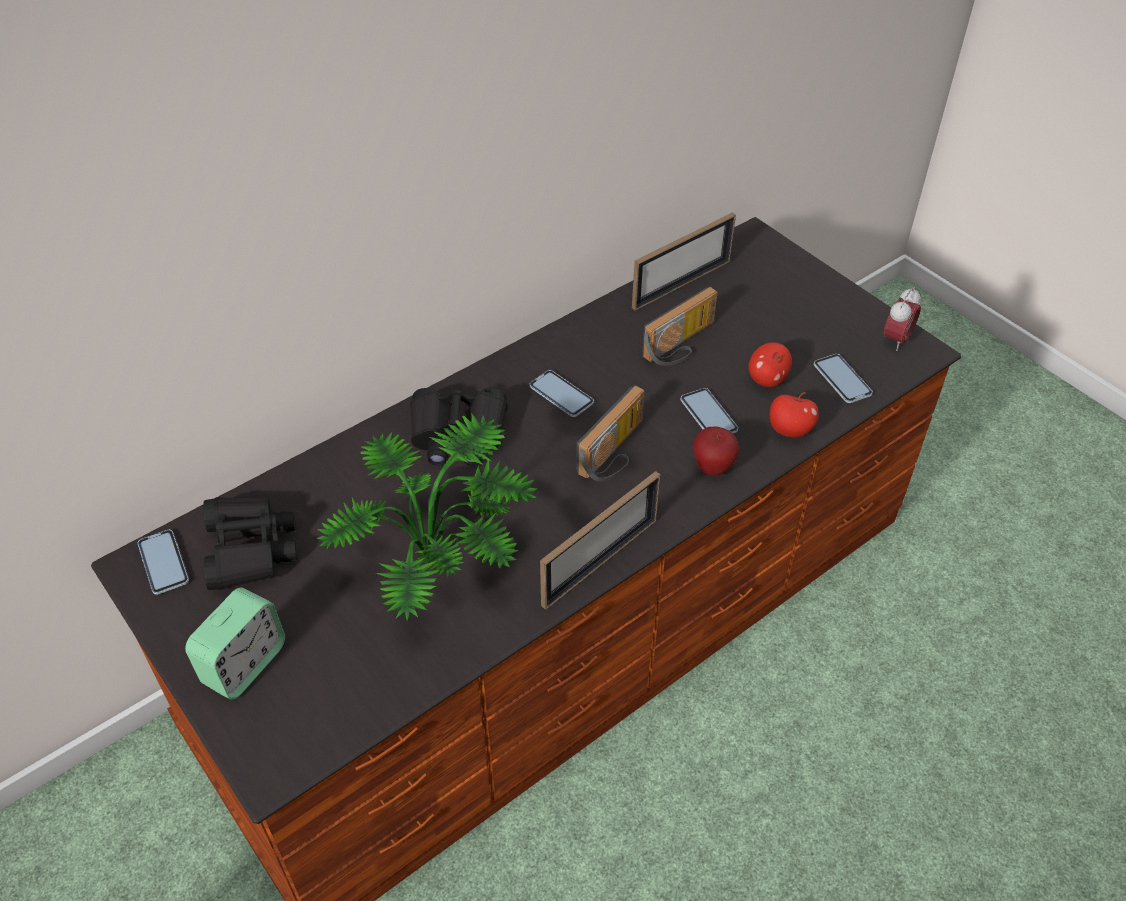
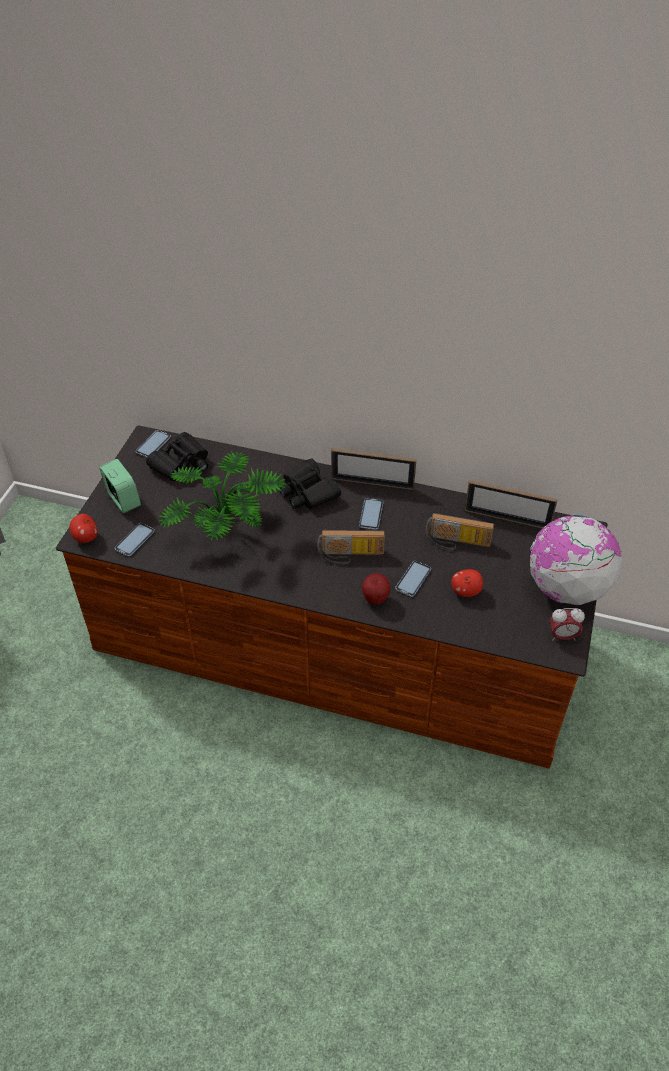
camera: 55 degrees right, 0 degrees up
(244, 664) = (123, 500): alarm clock -> alarm clock turned 120 degrees counterclockwise
(600, 562) = (273, 585): picture frame -> picture frame (372, 483)
(789, 430) = (435, 619): apple -> apple (86, 537)
(827, 298) = (565, 588): none -> globe
(842, 379) = (500, 625): phone -> phone (135, 540)

